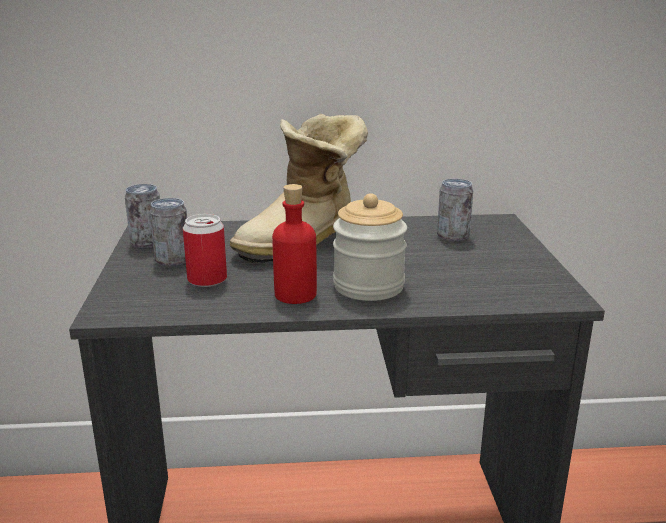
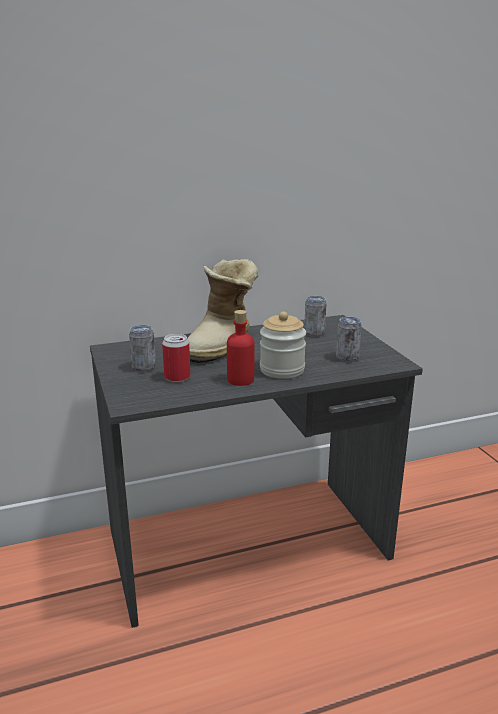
camera: 15 degrees left, 0 degrees up
(147, 243) = (116, 357): can -> can (347, 357)

